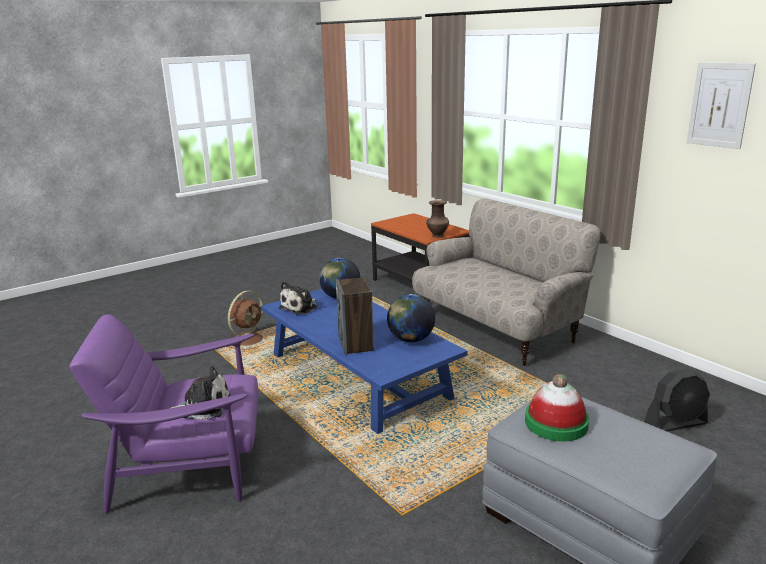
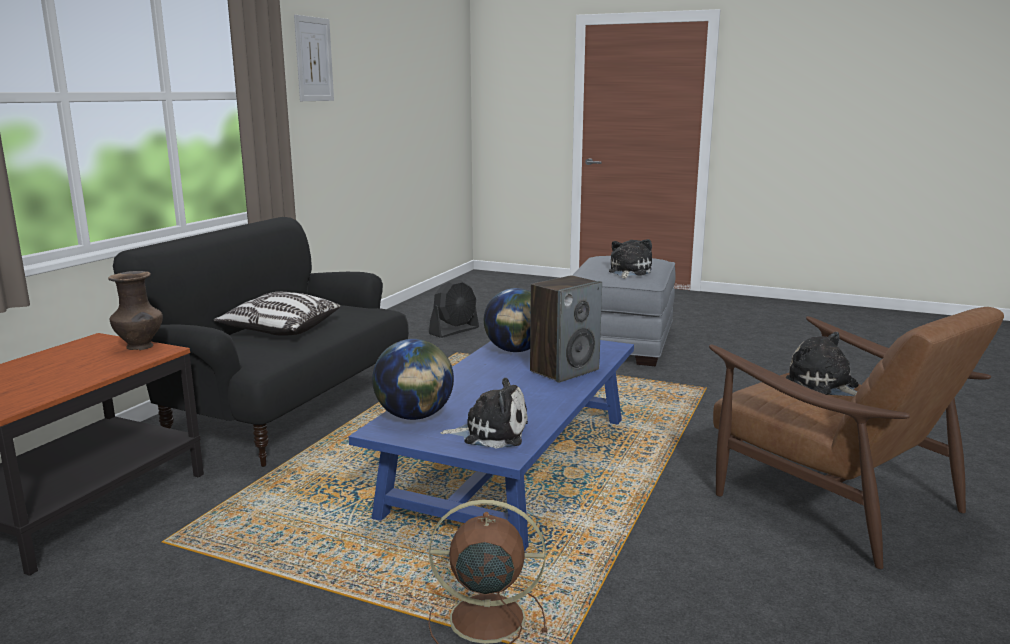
camera: 120 degrees left, 5 degrees down
(190, 465) = (831, 498): purple armchair -> brown armchair
(493, 276) = (280, 330): none -> pillow
(497, 328) = (287, 410): beige sofa -> black sofa
(556, 423) = (628, 272): hat -> plush toy
(676, 423) = (454, 331): black fan -> black fan turned 90 degrees clockwise

